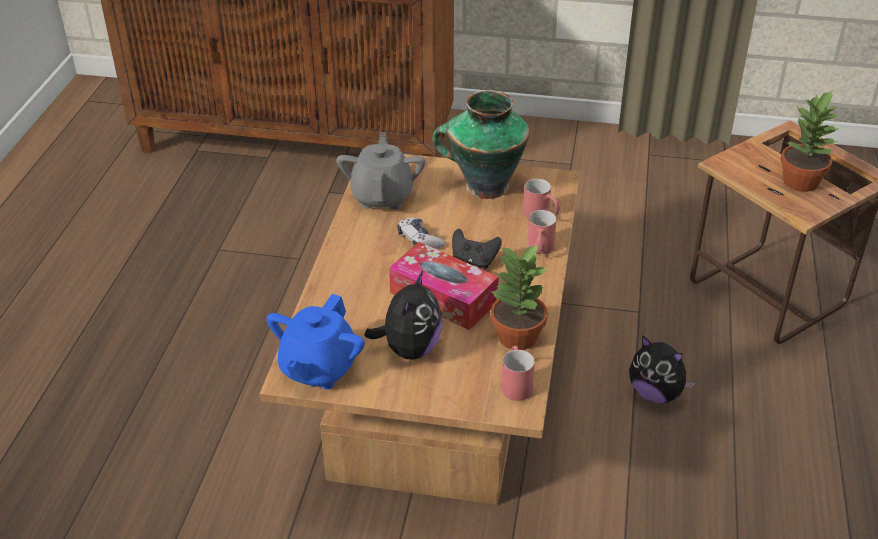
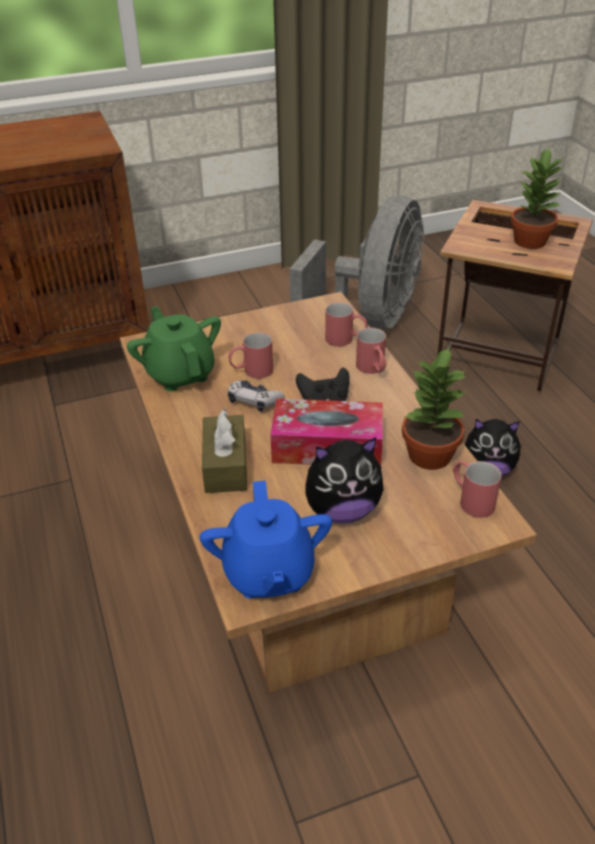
camera: 30 degrees left, 0 degrees up
(355, 281) = (225, 465): none -> brown tissue box
(382, 196) = (180, 374): grey teapot -> green teapot
(409, 349) = (342, 510): plush toy -> plush toy turned 90 degrees clockwise
(438, 215) = (251, 371): none -> red mug
(484, 186) = (269, 331): vase -> none
(669, 211) = (370, 318): none -> grey fan

